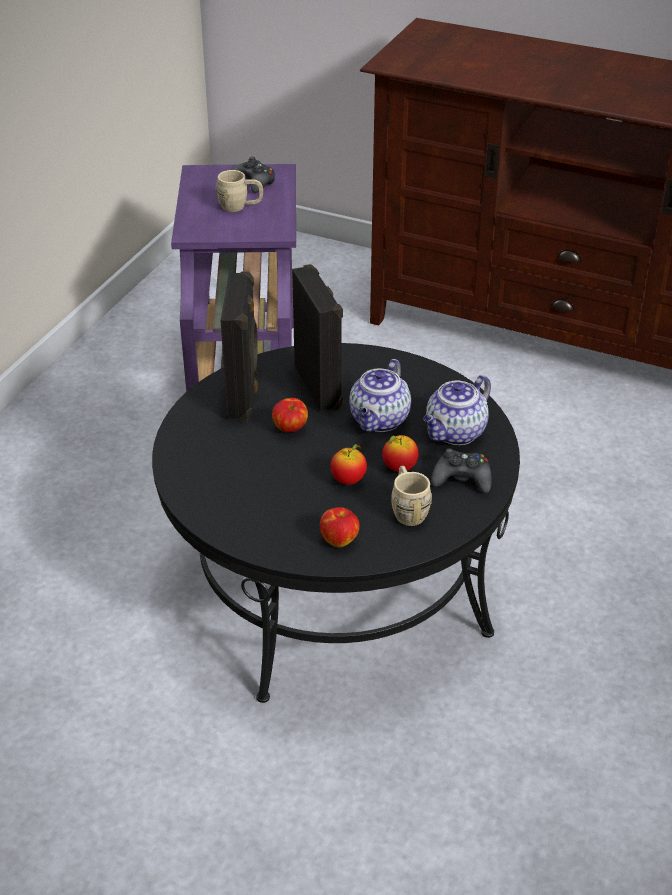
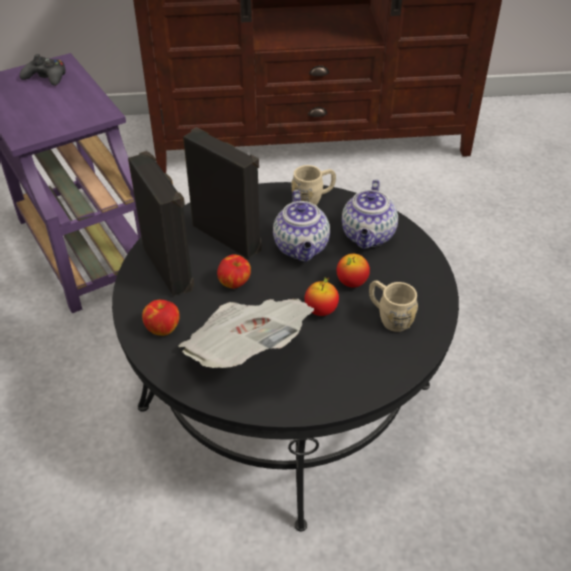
camera: 30 degrees left, 5 degrees up
(240, 206) = (51, 101): beige mug -> beige mug (313, 199)
(251, 487) = (245, 351): none -> newspaper
(339, 540) = (359, 369): apple -> apple (163, 328)
(462, 479) = (406, 273): black game controller -> none

